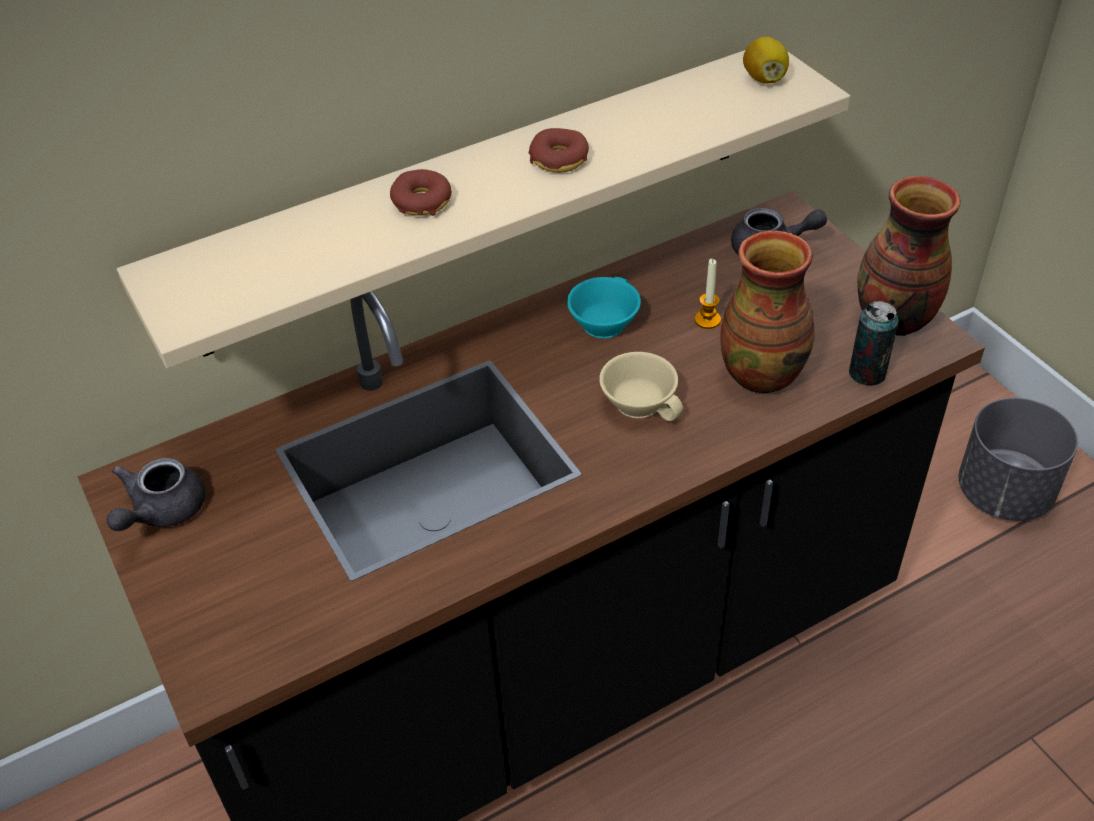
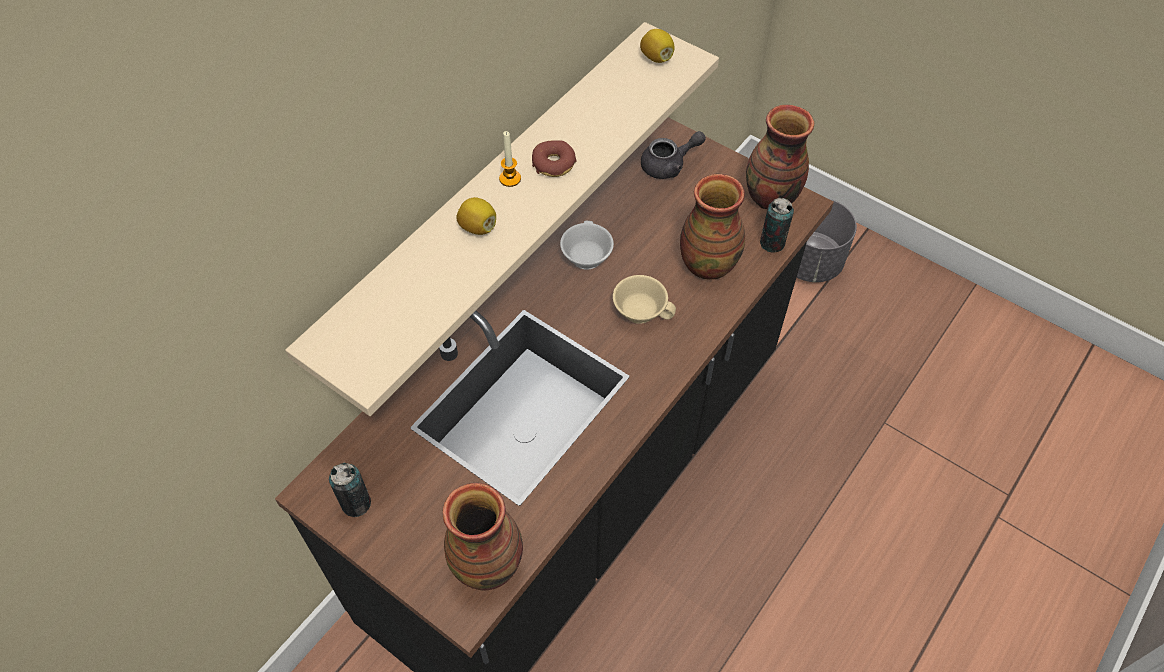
camera: 25 degrees left, 10 degrees up
(161, 512) = (356, 503): grey teapot -> can
(271, 635) = (488, 563): none -> vase
(421, 201) = (478, 227): donut -> lemon
(602, 321) = (584, 256): turquoise cup -> white cup
(707, 320) = (654, 233): candle -> candle (510, 178)

